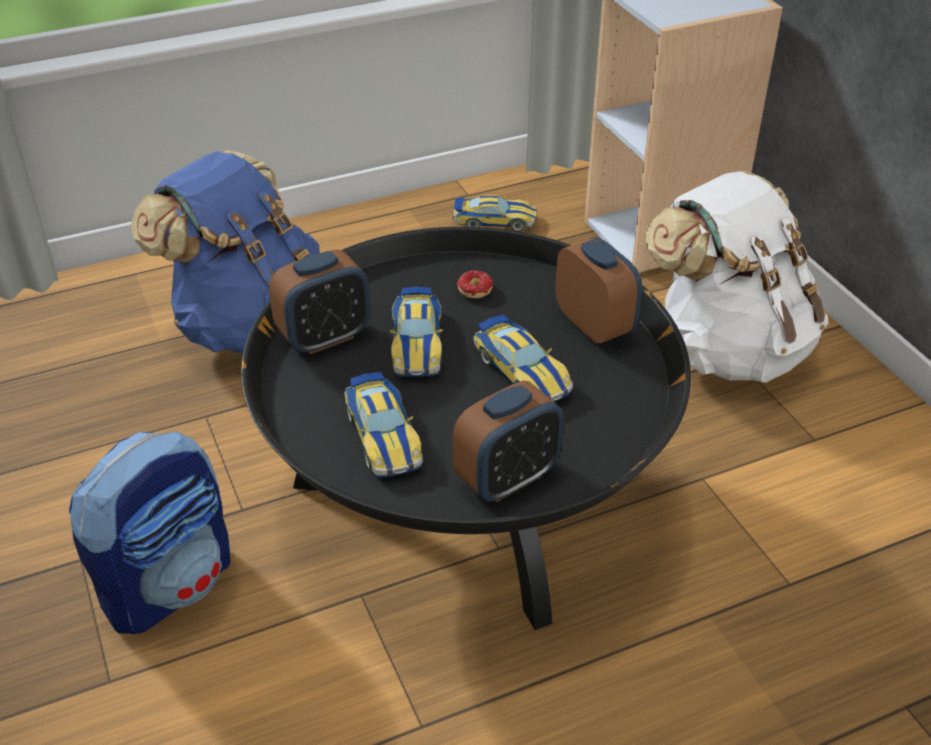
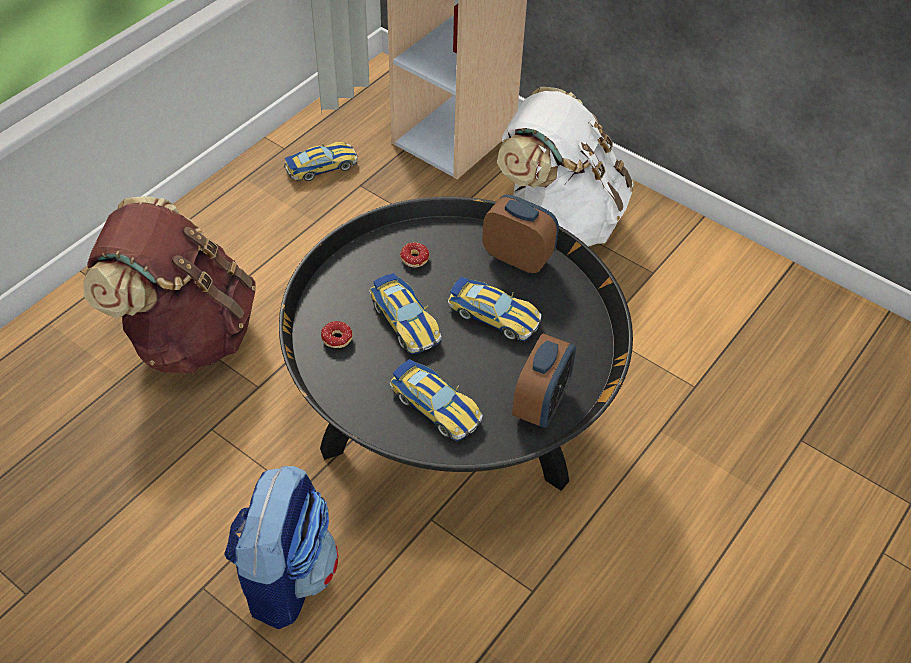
camera: 30 degrees left, 10 degrees up
(250, 324) = (187, 333): blue backpack -> brown backpack
(324, 337) = (334, 342): alarm clock -> donut

